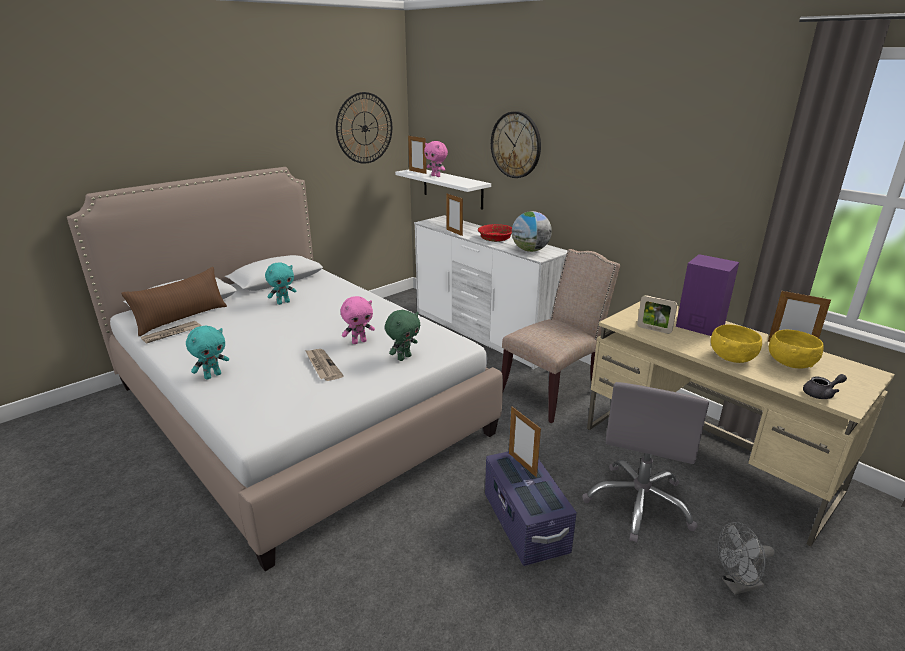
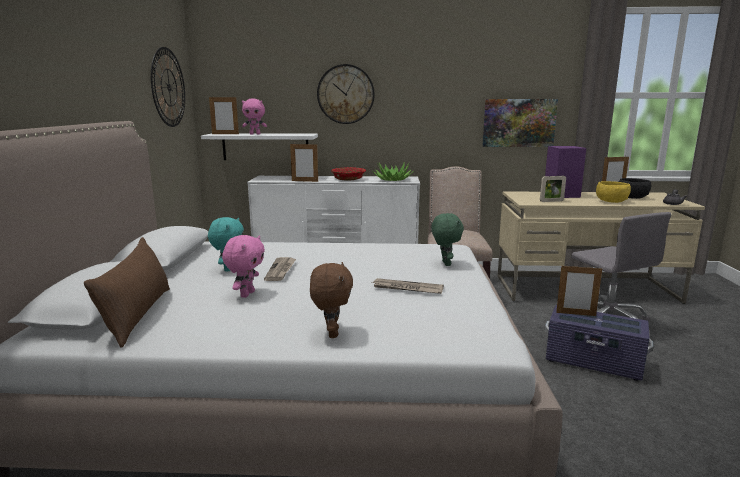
camera: 45 degrees left, 10 degrees down
(171, 334) = (166, 329): newspaper -> newspaper (281, 270)
(213, 375) = (331, 333): turquoise plush toy -> brown plush toy
(359, 342) = (384, 267): pink plush toy -> pink plush toy (246, 294)
(530, 250) = (392, 180): globe -> potted plant
(695, 211) = (519, 123): none -> picture
(737, 585) = (704, 332): grey fan -> none
(790, 363) = (632, 198): yellow bowl -> black bowl

